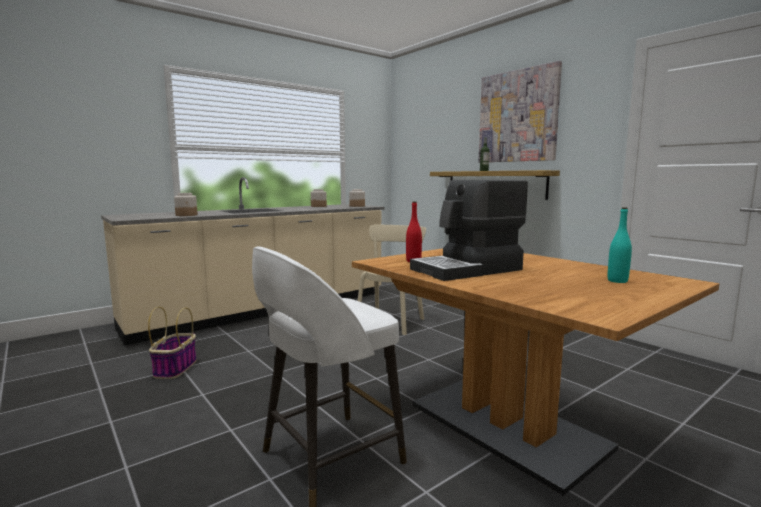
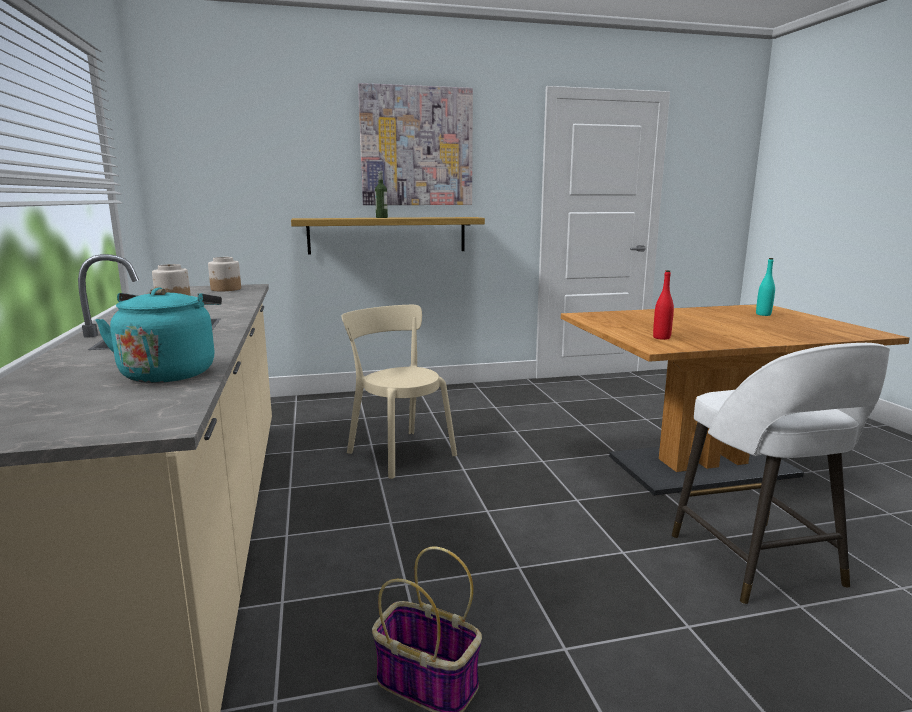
camera: 65 degrees left, 5 degrees up
(186, 215) = (170, 372): jar -> turquoise kettle
(468, 270) = (715, 332): coffee machine -> none

